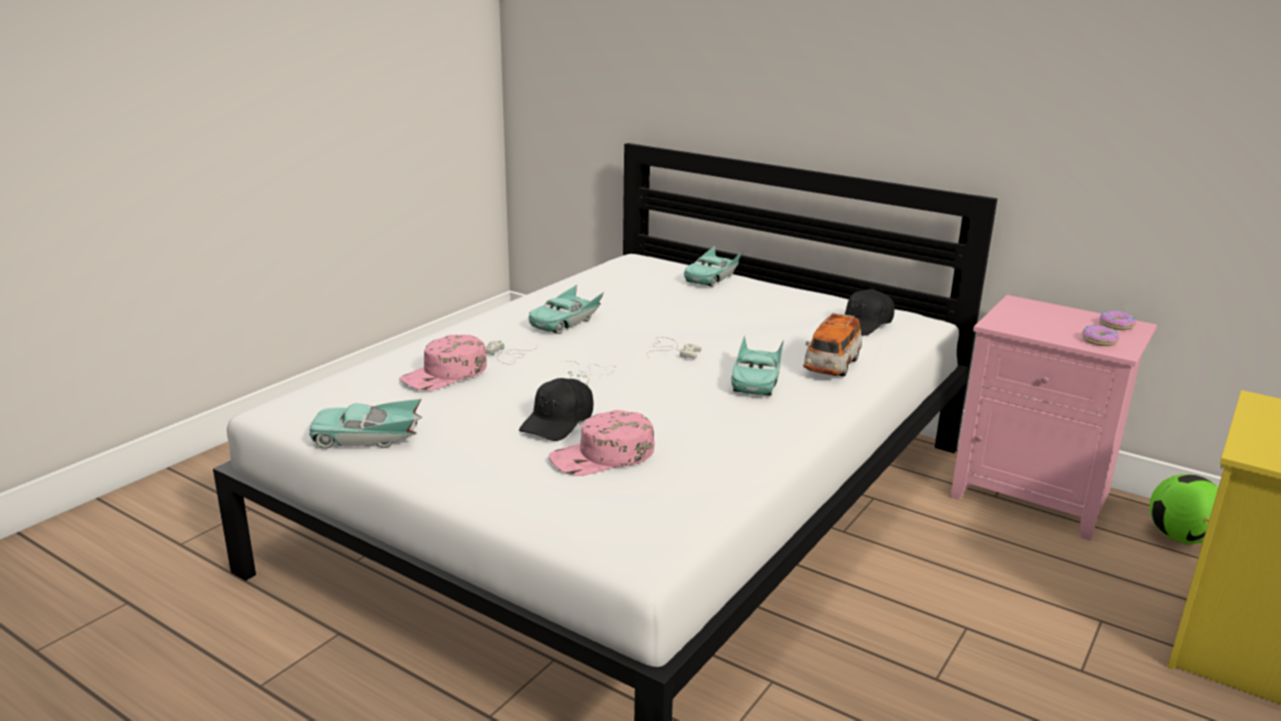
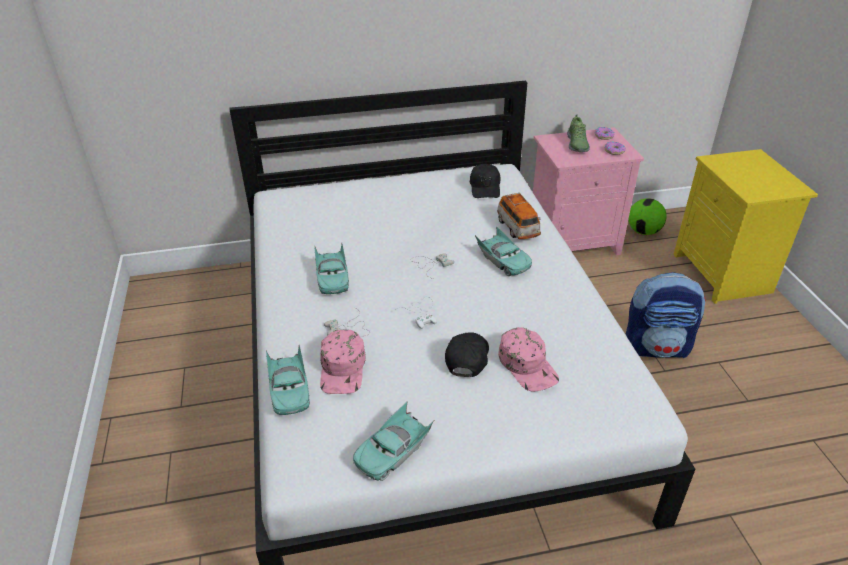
camera: 45 degrees left, 15 degrees up
(558, 422) = (467, 358): black cap -> black cap turned 150 degrees counterclockwise
(602, 456) = (528, 365): pink cap -> pink cap turned 45 degrees counterclockwise
(712, 277) = (349, 190): turquoise toy car -> turquoise toy car (289, 389)
(968, 651) = (656, 347): none -> backpack
(1053, 318) = (576, 144): none -> shoe

